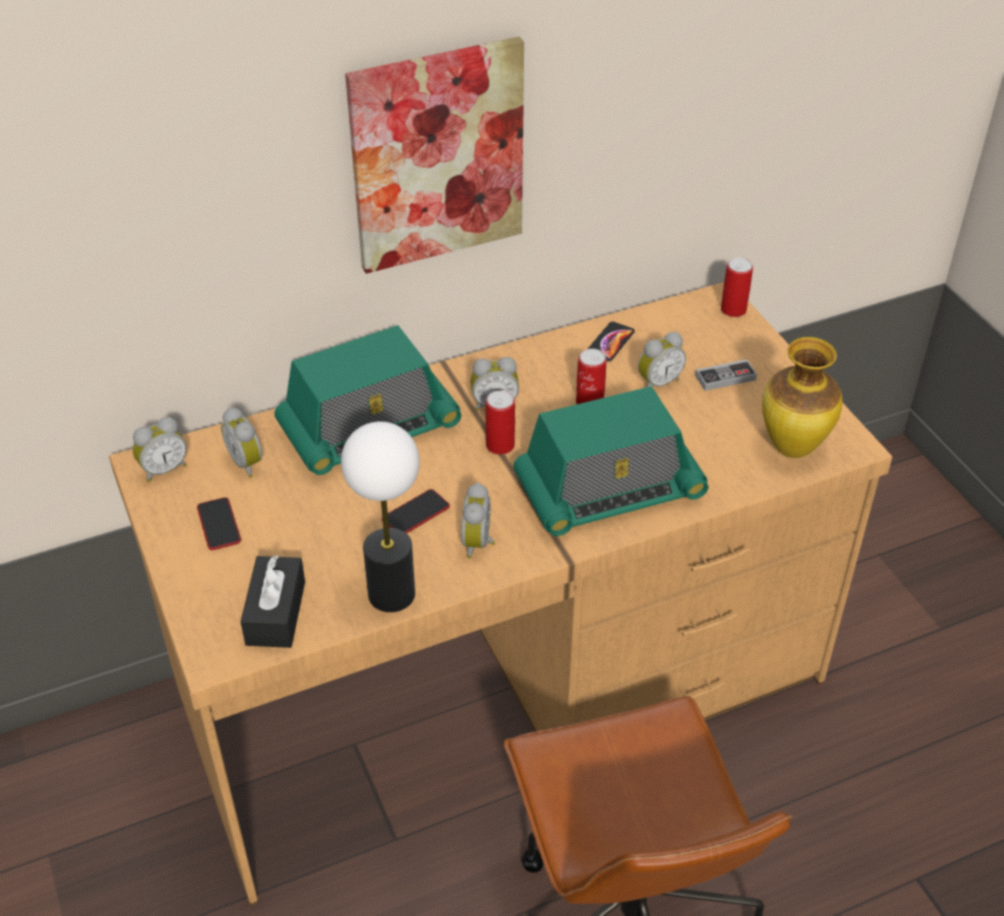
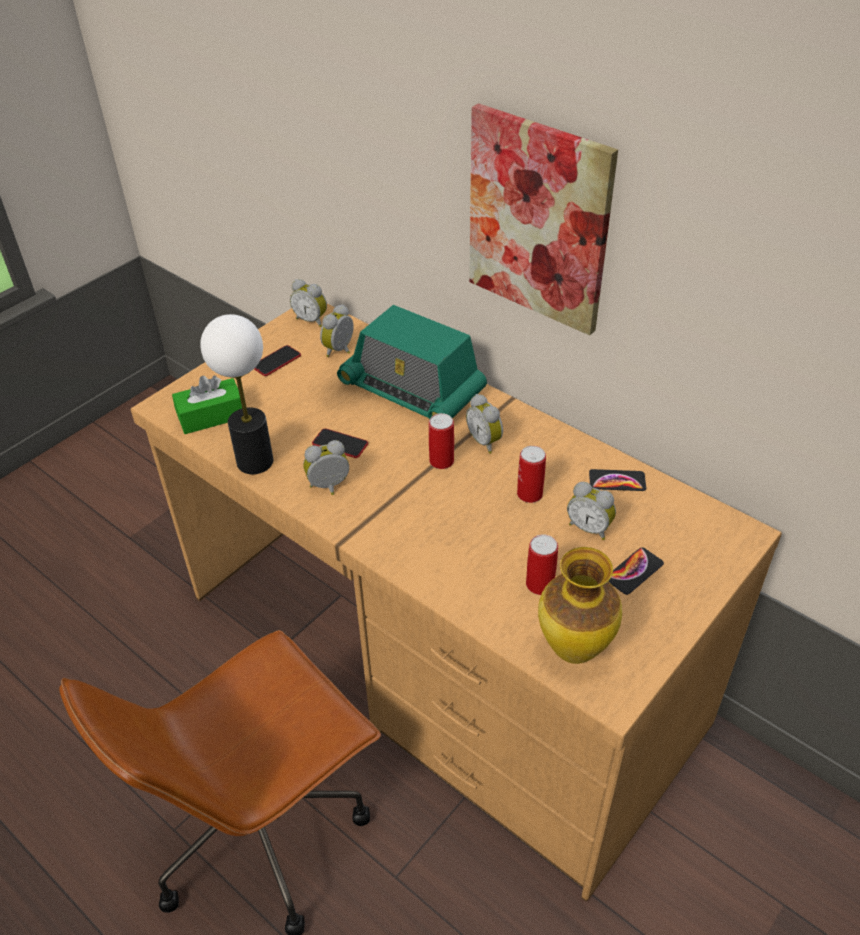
camera: 65 degrees right, 0 degrees up
(276, 613) = (211, 416): black tissue box -> green tissue box
(608, 490) = (433, 540): radio -> none
(725, 378) = (634, 571): game controller -> phone
(733, 310) = (738, 548): can -> can (539, 584)

